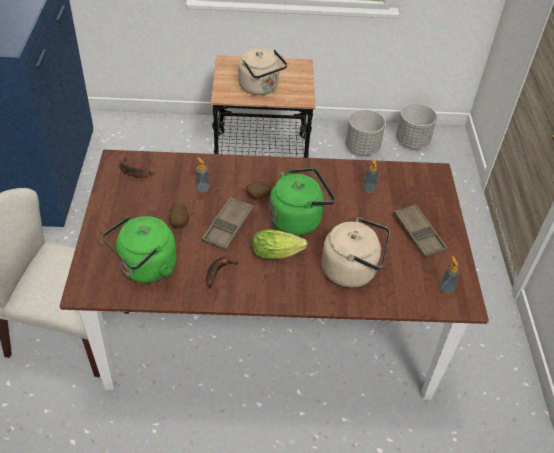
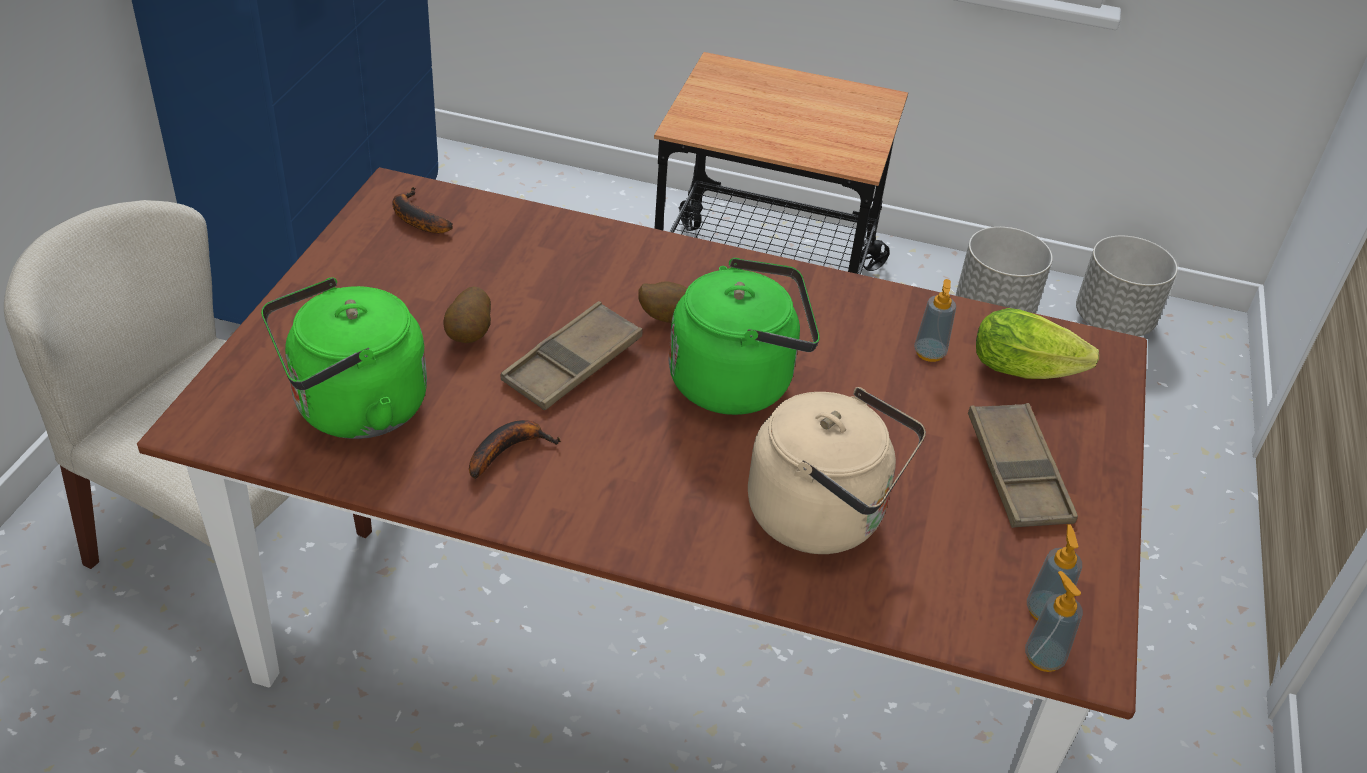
camera: 15 degrees right, 5 degrees down
(202, 188) = (550, 279): soap dispenser -> soap dispenser (1043, 657)
(260, 88) = (772, 125): beige kettle -> none
(279, 253) = (664, 442): lettuce -> lettuce (1030, 370)

